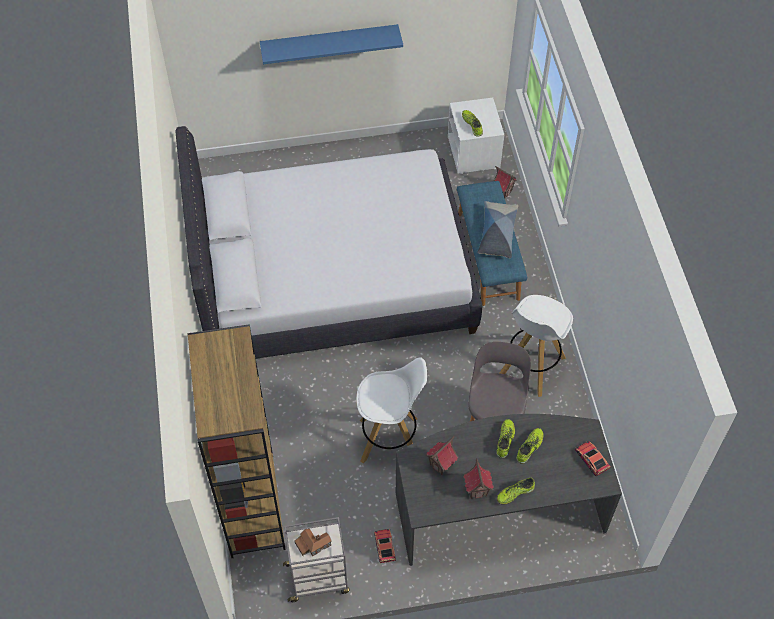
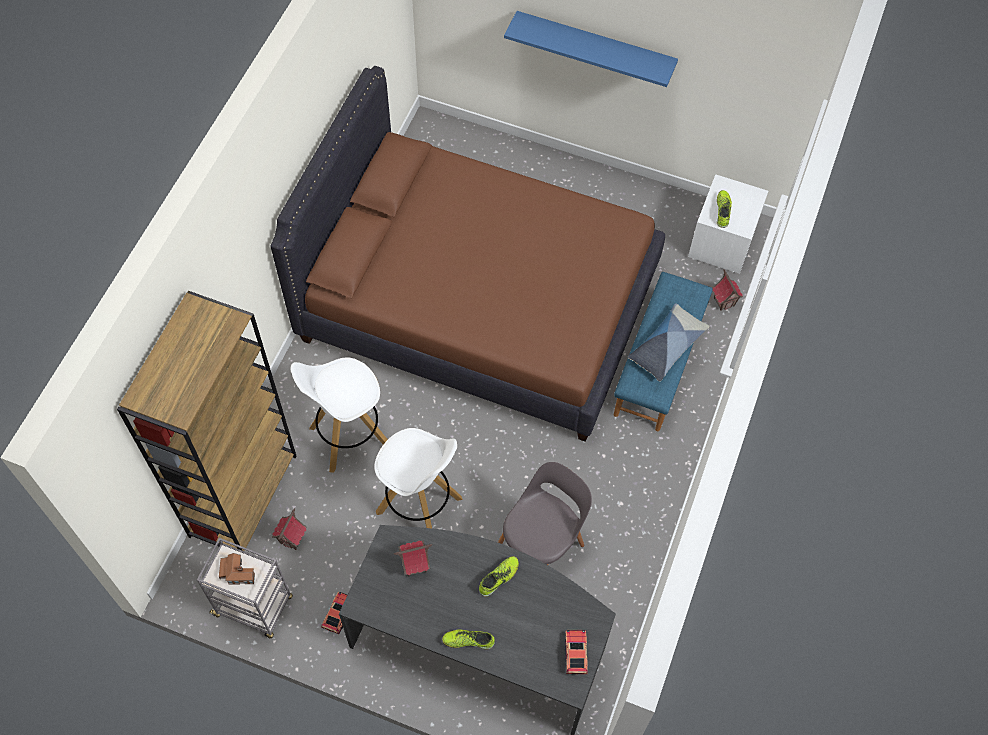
camera: 30 degrees right, 5 degrees up
(333, 278) = (479, 304): white bed -> brown bed
(477, 490) = (432, 614): toy house -> toy house (292, 539)
(530, 447) = (519, 601): shoe -> none
(531, 366) = (620, 511): white stool -> white stool (348, 437)

